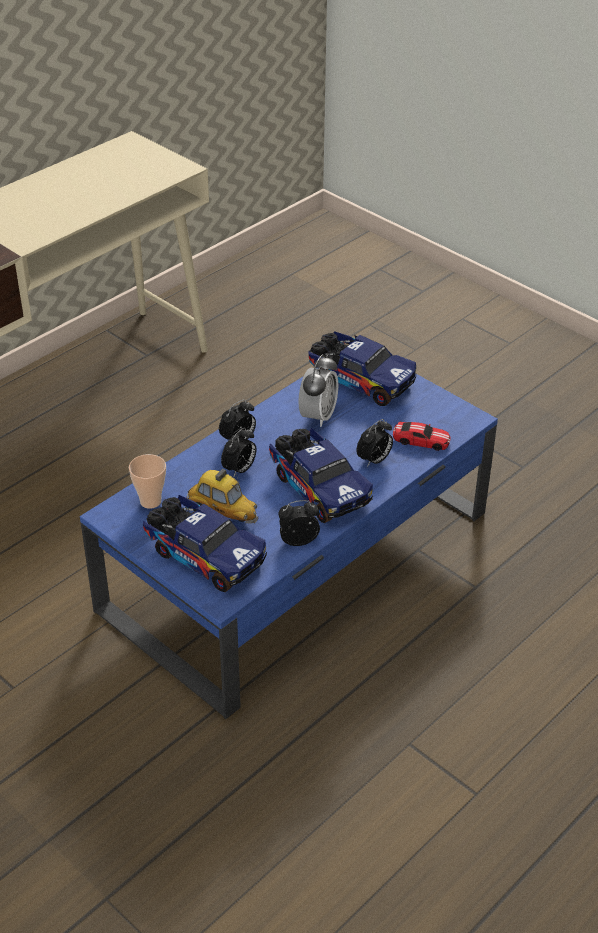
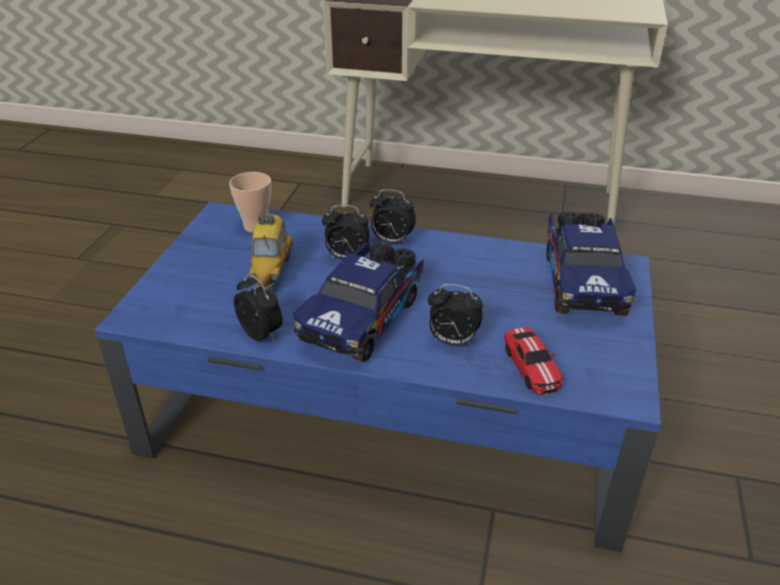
camera: 60 degrees right, 5 degrees down
(203, 555) = (196, 282): toy truck -> none
(318, 416) = (486, 274): alarm clock -> none

